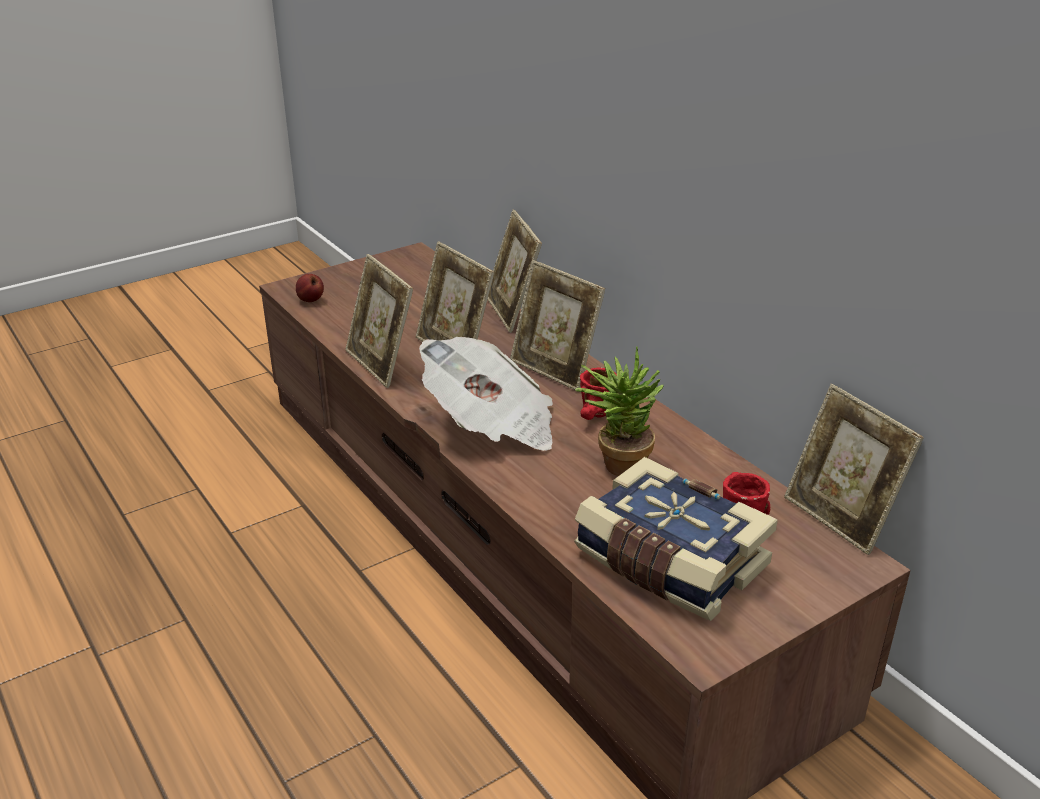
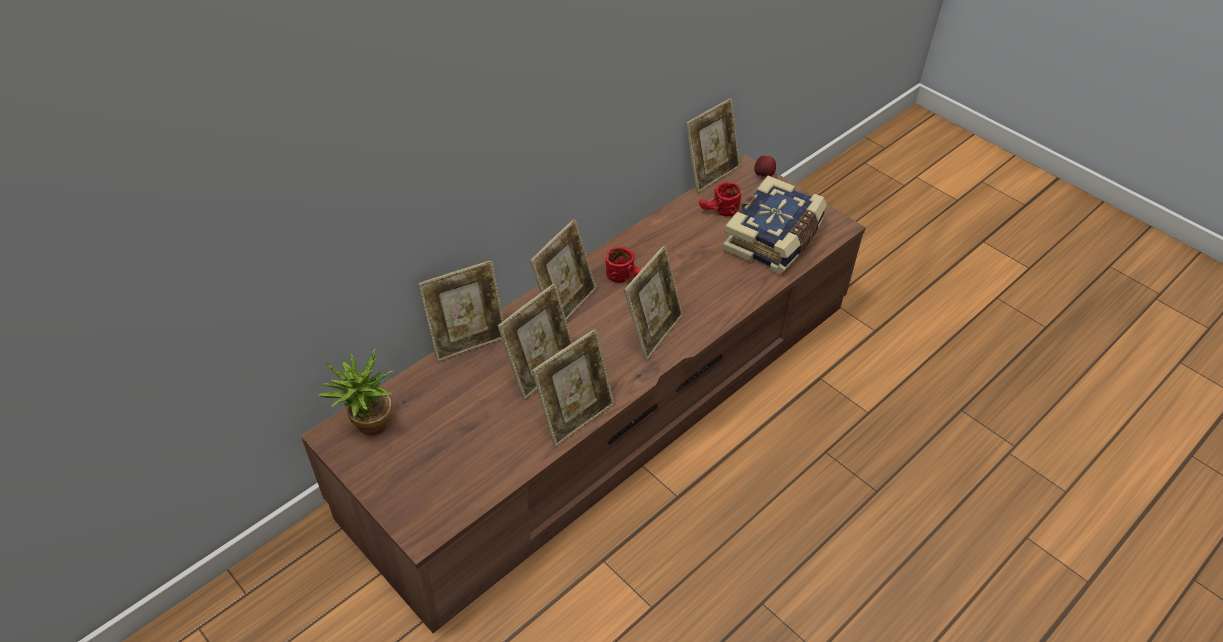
camera: 100 degrees left, 15 degrees up
(310, 300) = (452, 503): apple -> apple (764, 175)
(492, 425) = (653, 331): newspaper -> picture frame
(617, 462) = (682, 263): potted plant -> potted plant (368, 428)

